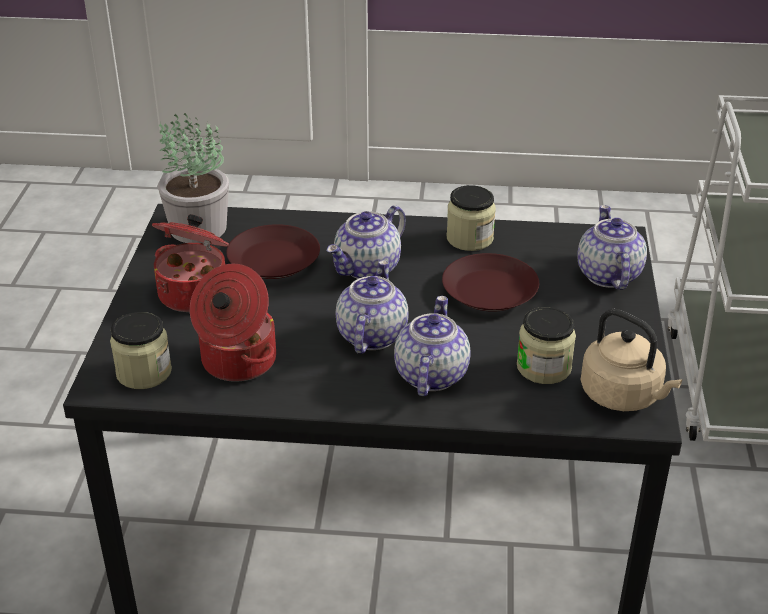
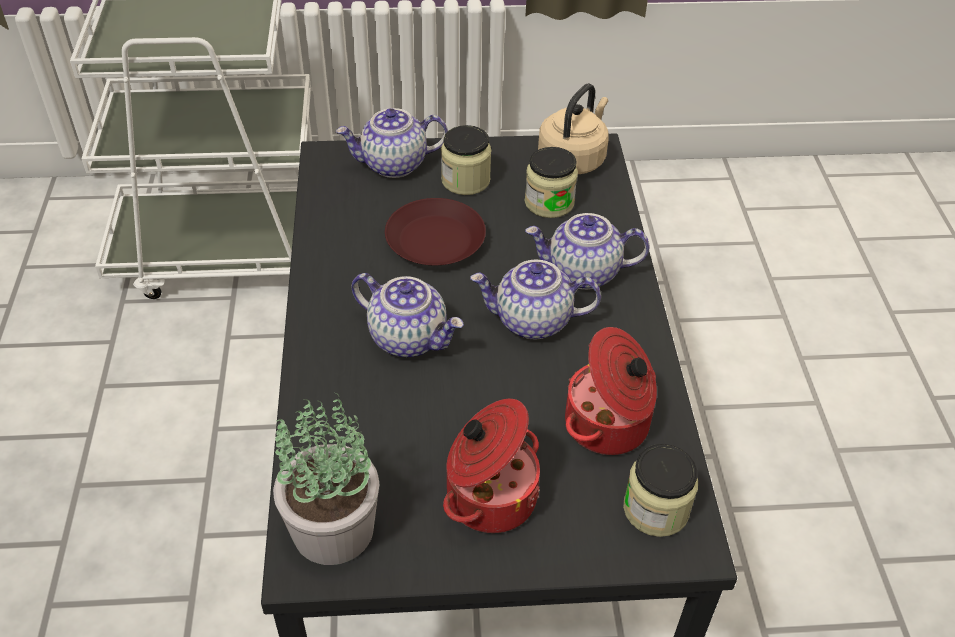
camera: 100 degrees left, 10 degrees up
(273, 260) = (403, 427): brown plate -> none
(469, 238) = (337, 260): jar -> jar (465, 180)

